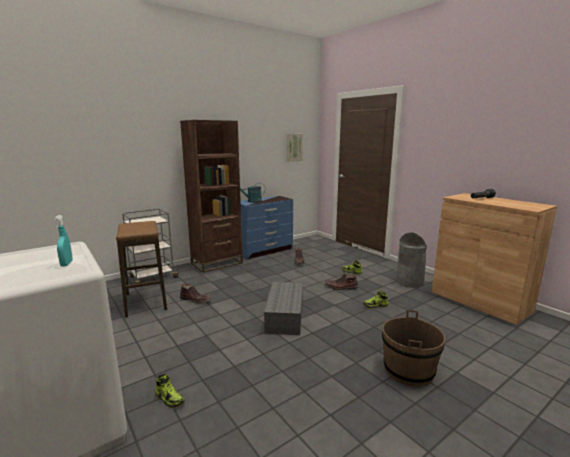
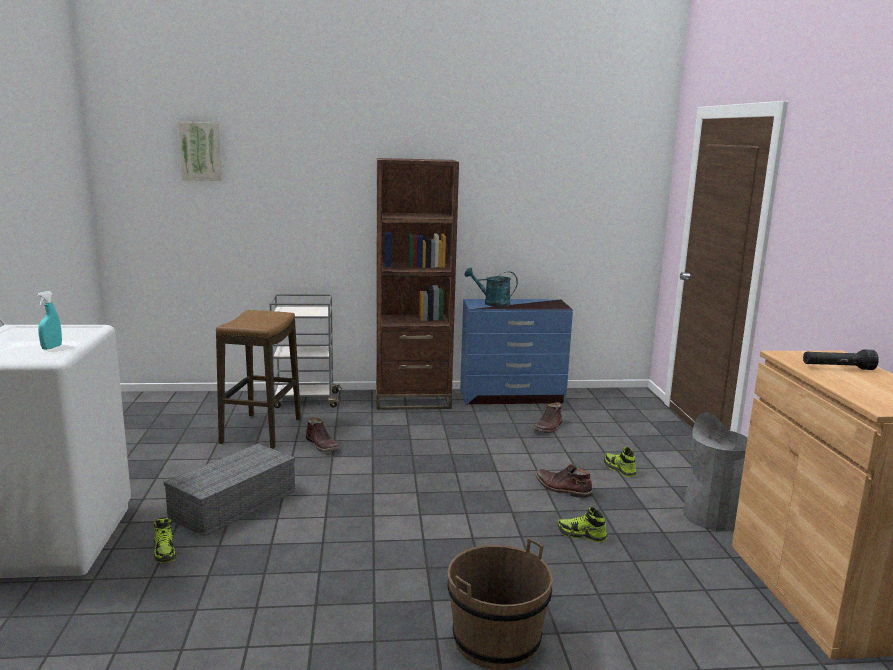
camera: 30 degrees right, 0 degrees up
(285, 316) = (414, 505): grey storage box -> grey storage box (233, 505)
(294, 147) = (603, 210): picture -> picture (200, 151)

